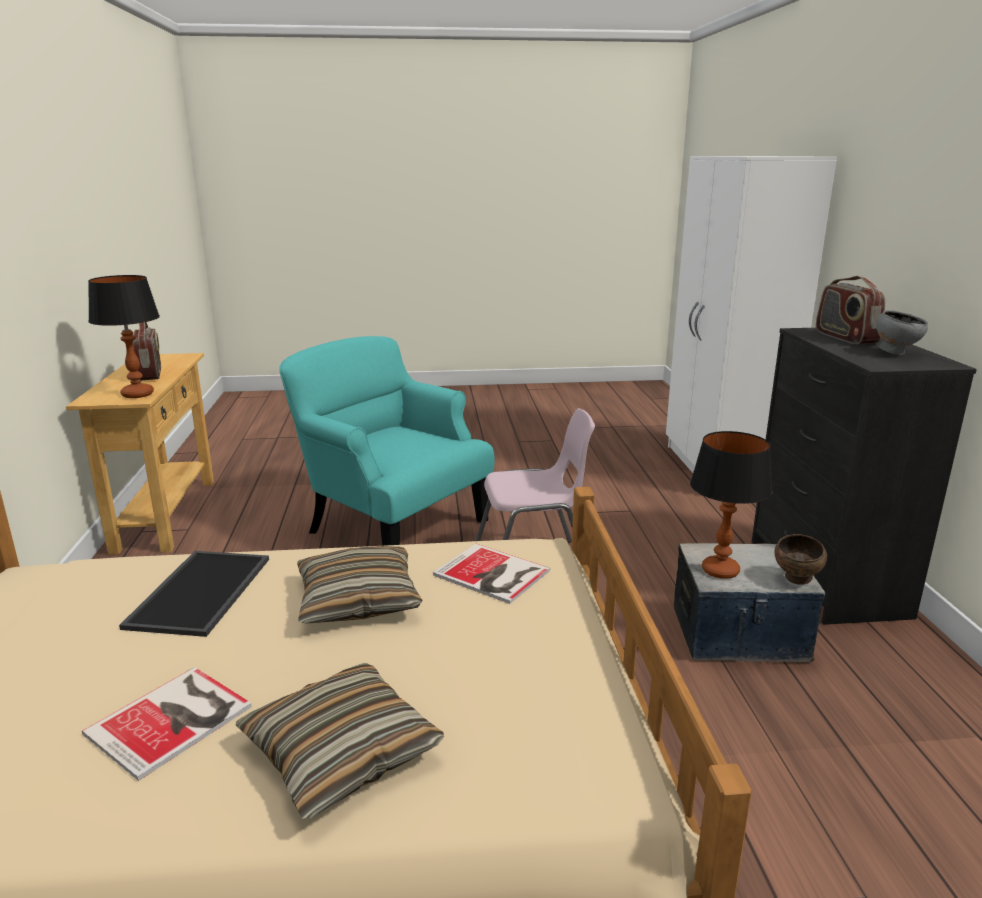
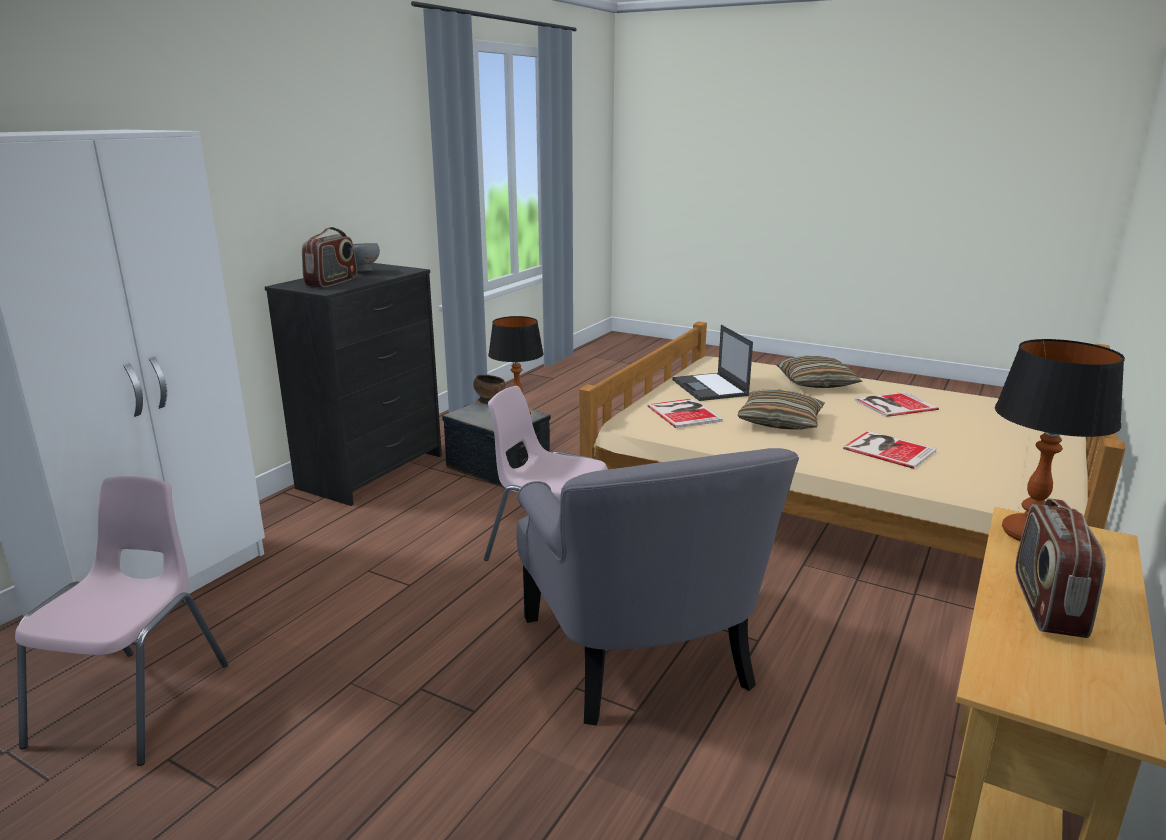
camera: 145 degrees left, 0 degrees up
(202, 593) = (887, 449): tray -> book
(392, 526) = (642, 653): turquoise armchair -> grey armchair
(516, 649) = (710, 388): none -> laptop
(603, 444) = (136, 702): none -> pink chair

